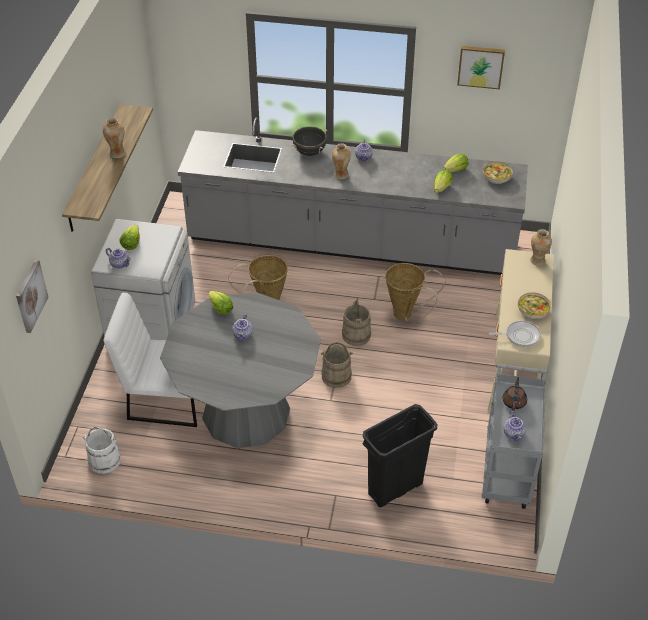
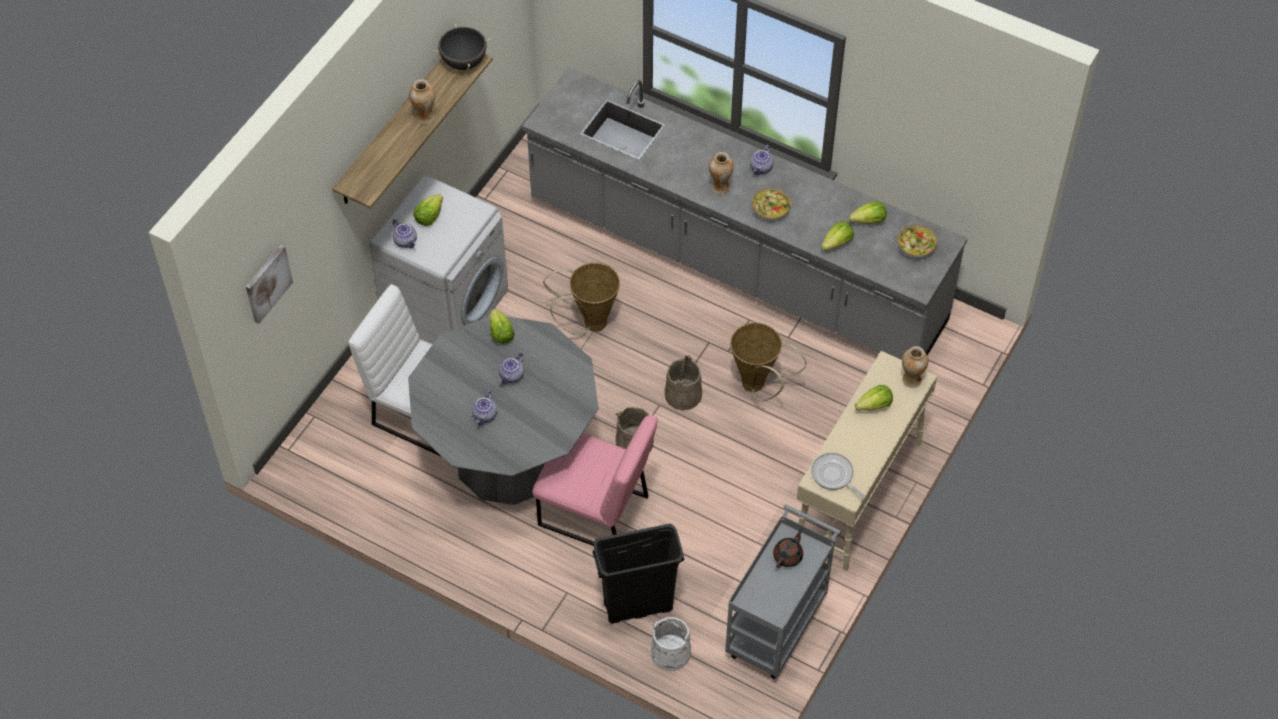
camera: 20 degrees right, 10 degrees up
(104, 460) = (329, 468): white bucket -> white bucket (670, 652)
(309, 152) = (696, 141): black cooking pot -> black cooking pot (464, 62)
(331, 431) = (596, 512): none -> pink chair
(480, 66) = (921, 105): picture -> none
(514, 433) = (767, 595): teapot -> teapot (485, 415)
(520, 336) = (834, 476): frying pan -> frying pan turned 150 degrees counterclockwise
(522, 283) = (874, 406): none -> lettuce
(533, 311) = (867, 447): bowl -> bowl (770, 210)

